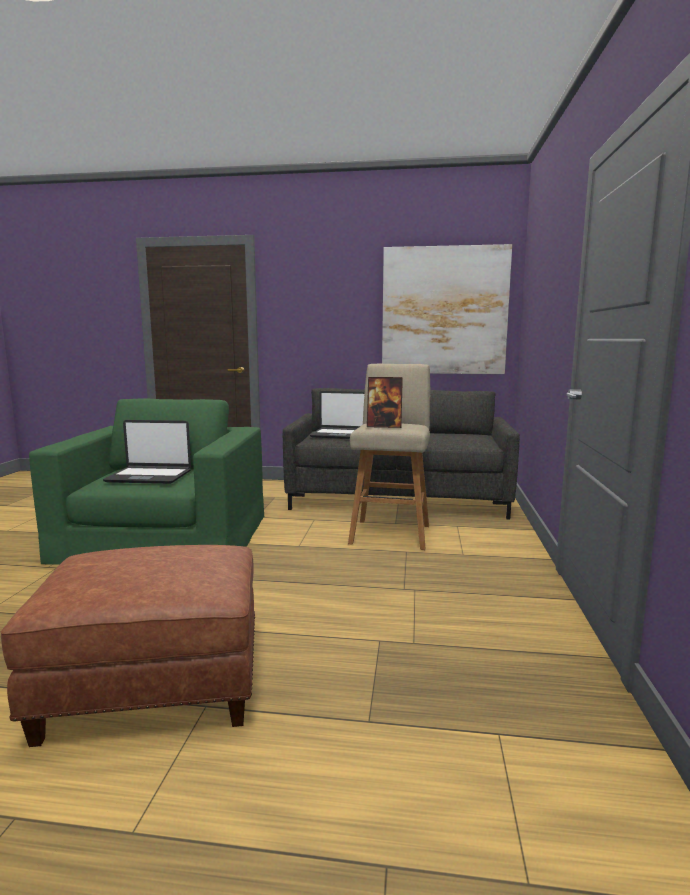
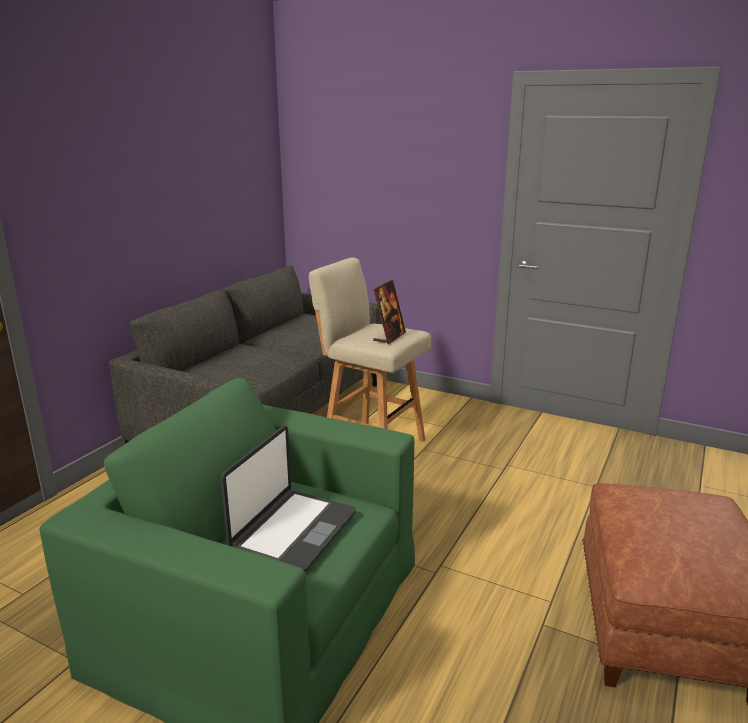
camera: 70 degrees left, 10 degrees up
(341, 435) = (236, 368): laptop -> none
(444, 311) = (228, 179): picture -> none

